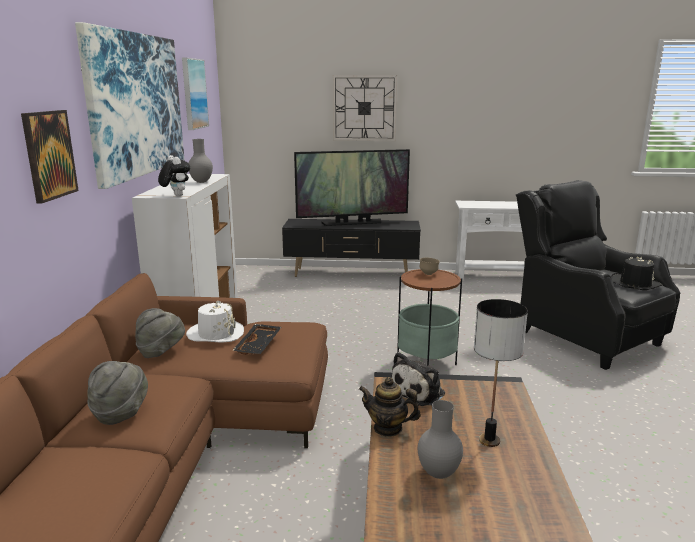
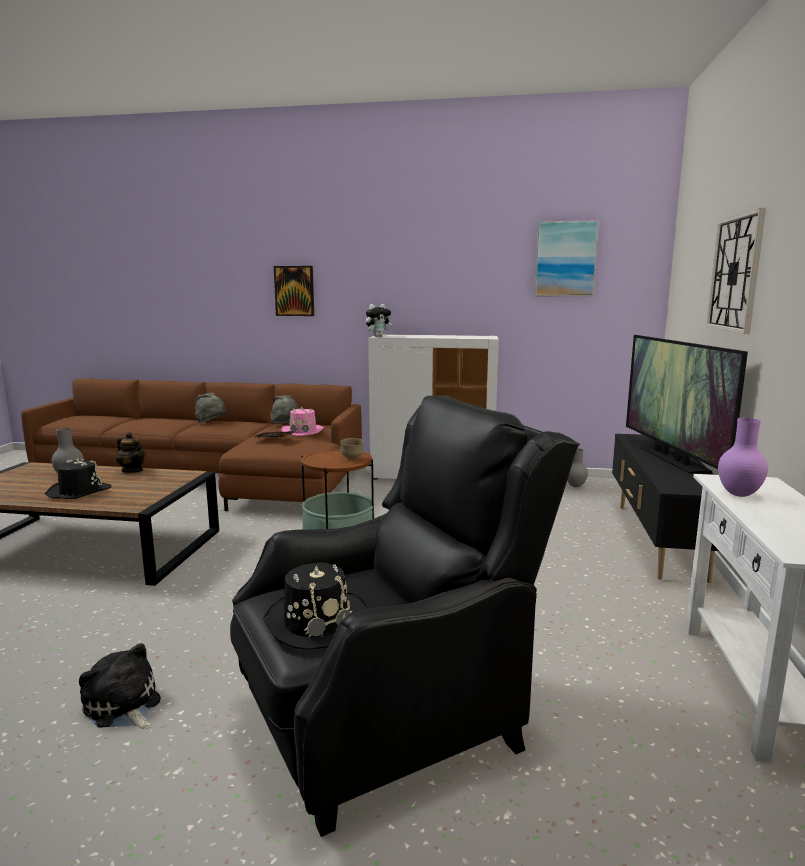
camera: 95 degrees right, 5 degrees down
(136, 104) = (419, 266): picture -> none
(201, 182) = (444, 337): grey vase -> grey vase (575, 486)
(216, 334) = (303, 431): white hat -> pink hat
(388, 428) = (132, 470): teapot -> teapot turned 105 degrees clockwise
(419, 392) = (167, 480): plush toy -> plush toy (123, 706)
(488, 206) = (739, 495): none -> purple vase
(490, 441) = (78, 492): table lamp -> black hat

